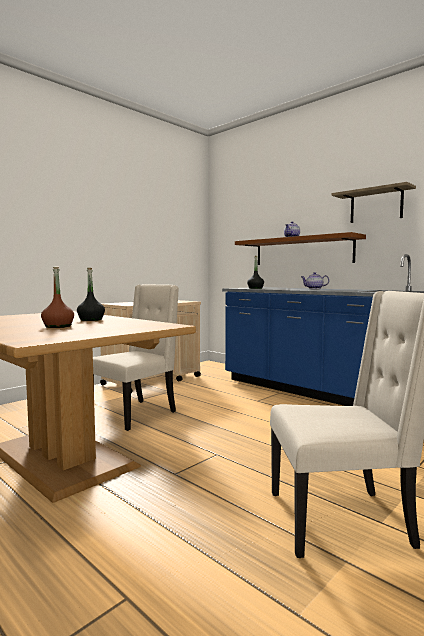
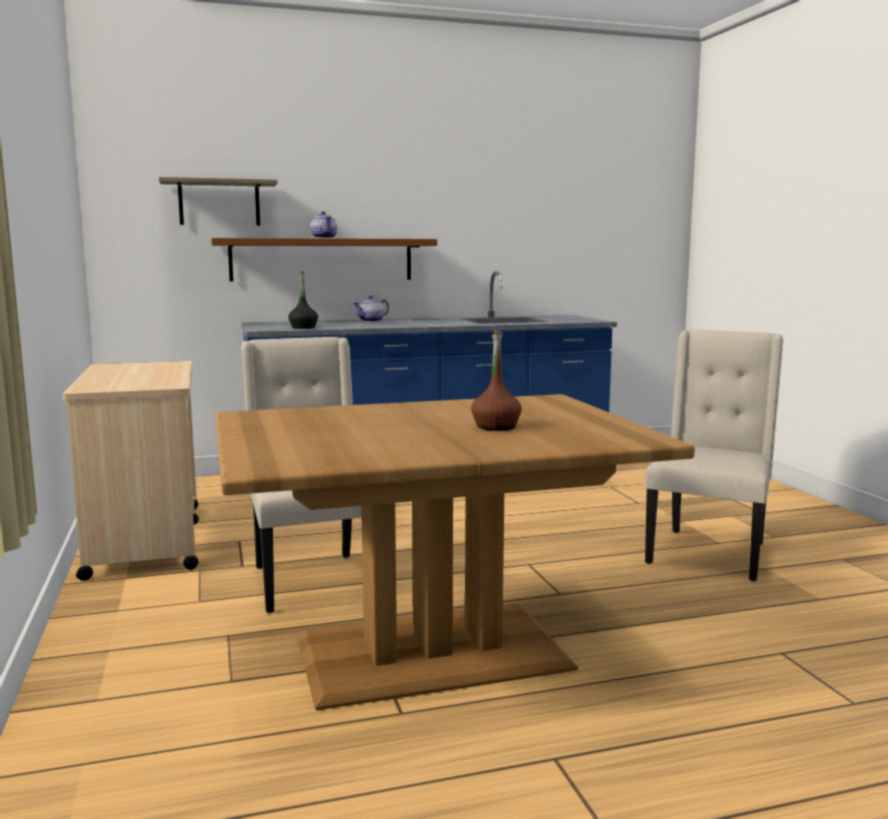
camera: 60 degrees left, 5 degrees up
(91, 320) = (423, 413): black bottle -> none
(376, 206) = (436, 200): shelf -> shelf (219, 203)

